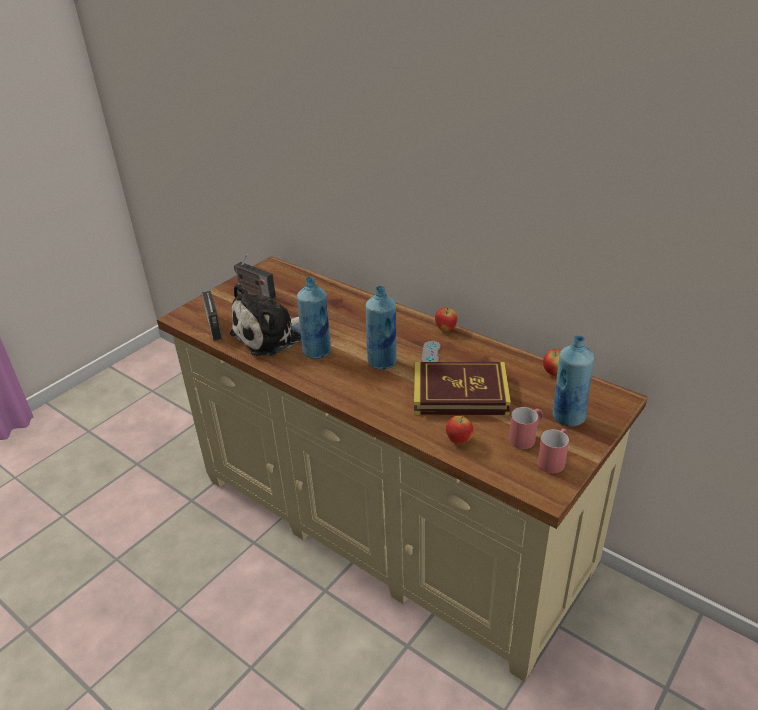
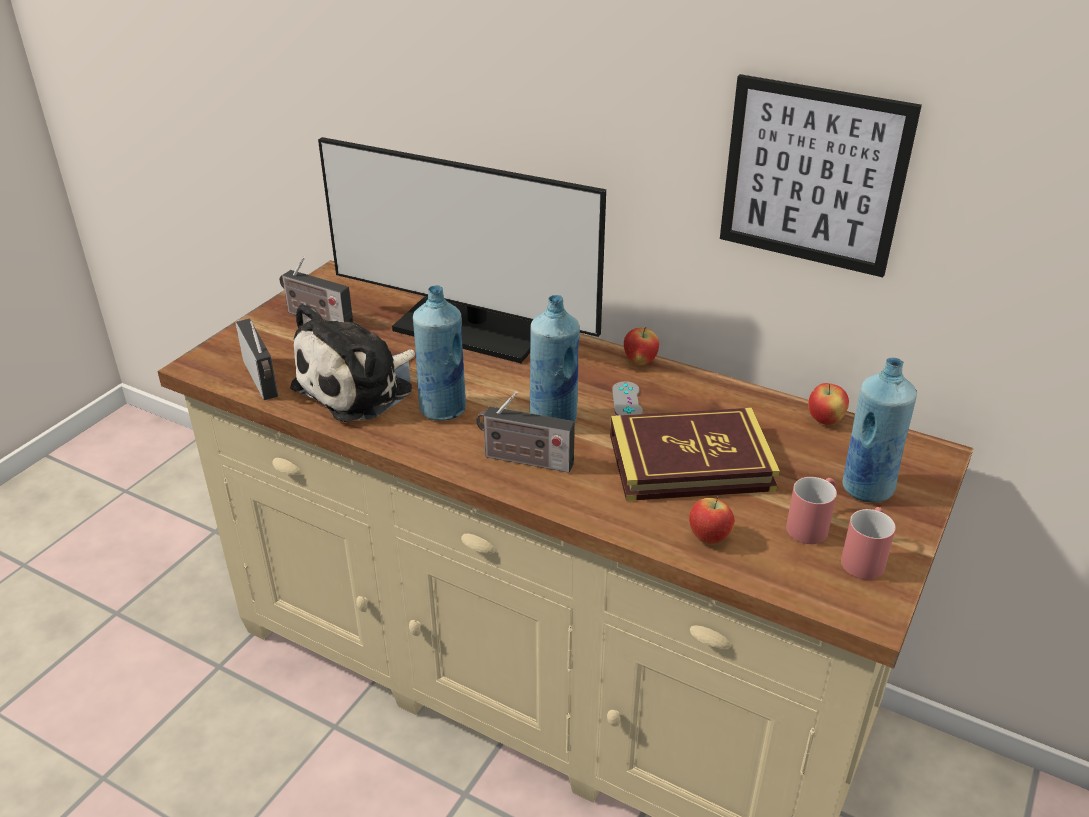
camera: 10 degrees left, 0 degrees up
(345, 304) = (471, 330): none -> monitor
(358, 386) = (524, 460): none -> radio
(546, 217) = (813, 176): none -> picture

